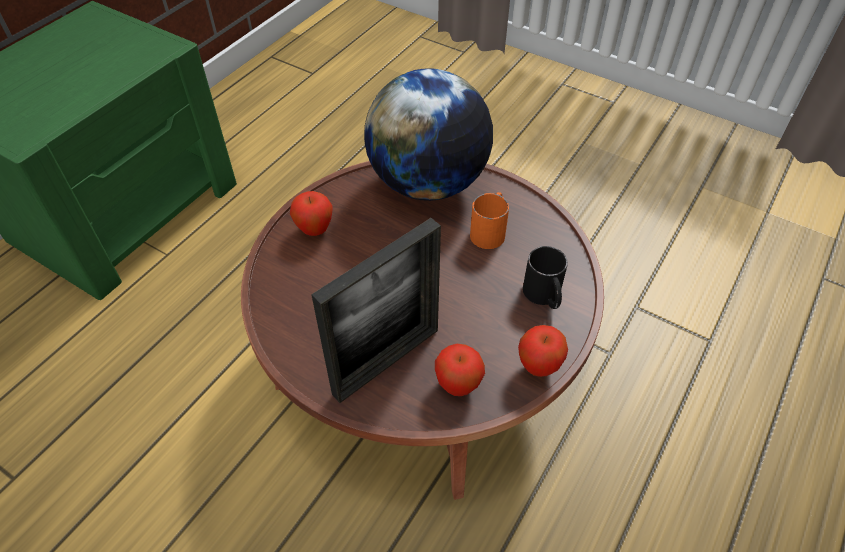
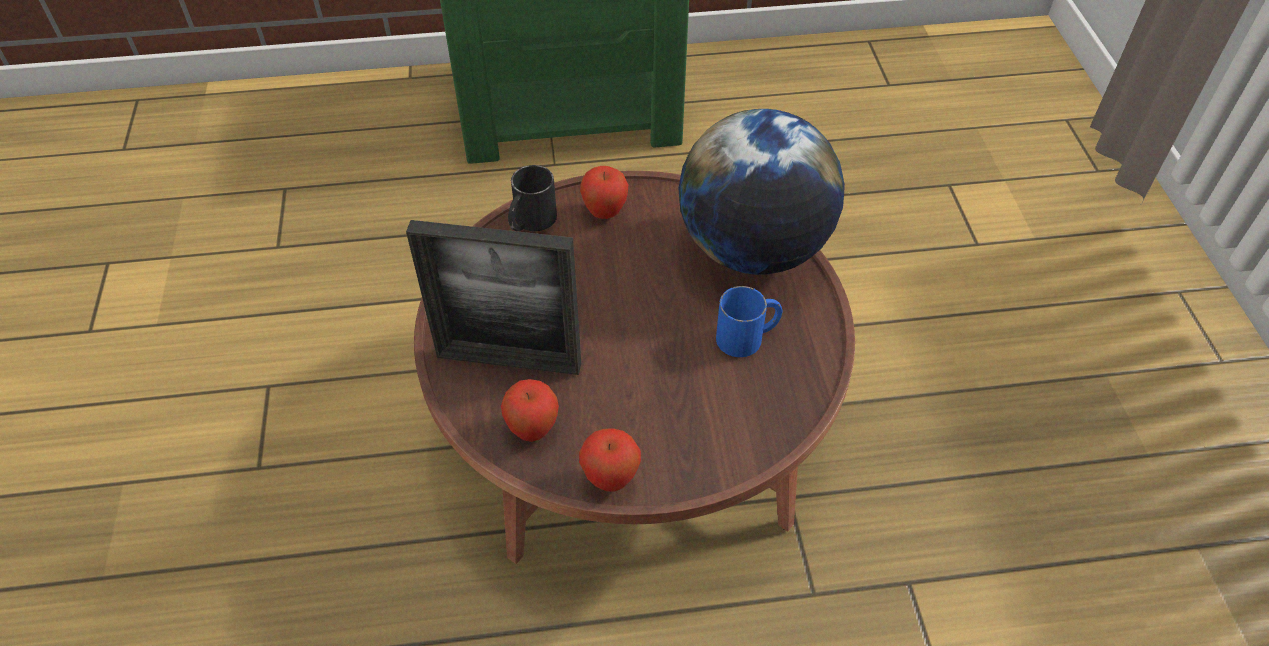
camera: 50 degrees right, 0 degrees up
(490, 230) = (748, 336): orange mug -> blue mug
(544, 296) = (708, 433): black mug -> black mug (530, 221)

